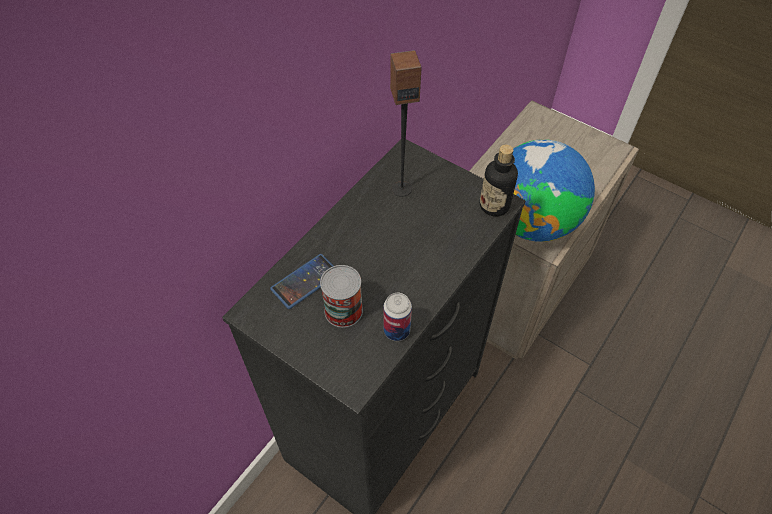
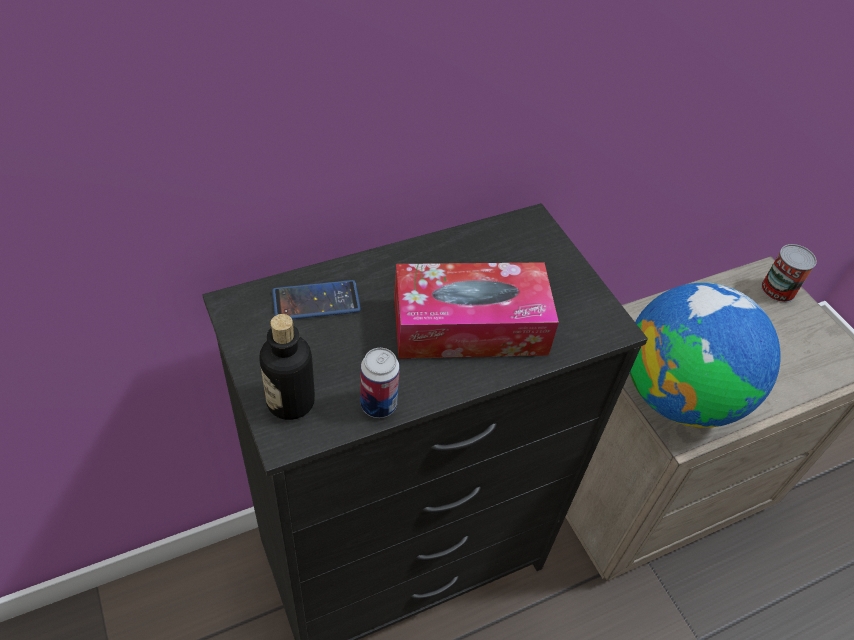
camera: 25 degrees right, 5 degrees down
(343, 310) = (334, 352): can -> can (778, 289)
(401, 188) = (500, 256): speaker -> none
(416, 247) = (469, 326): none -> tissue box
(494, 205) = (601, 326): bottle -> bottle (290, 401)

